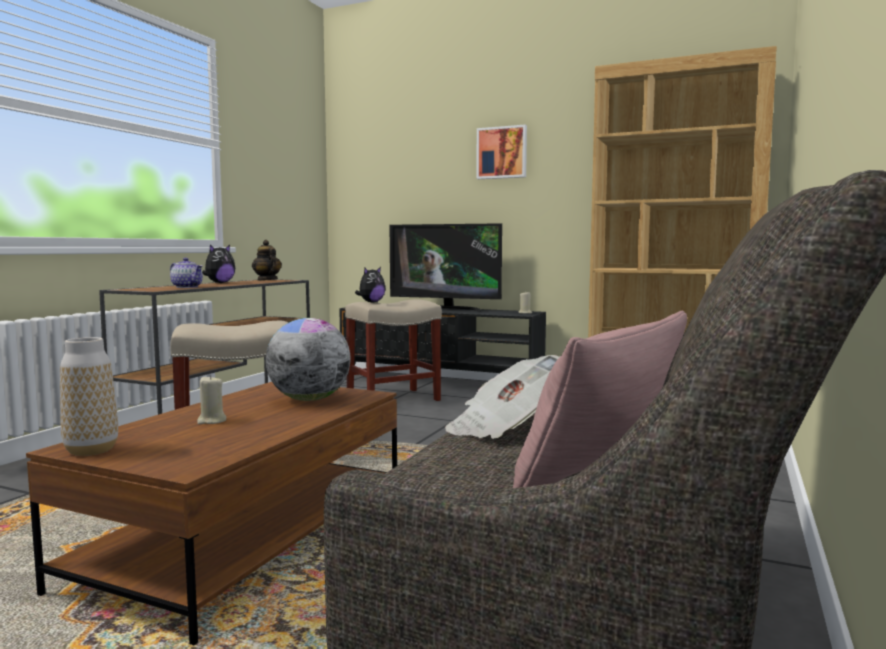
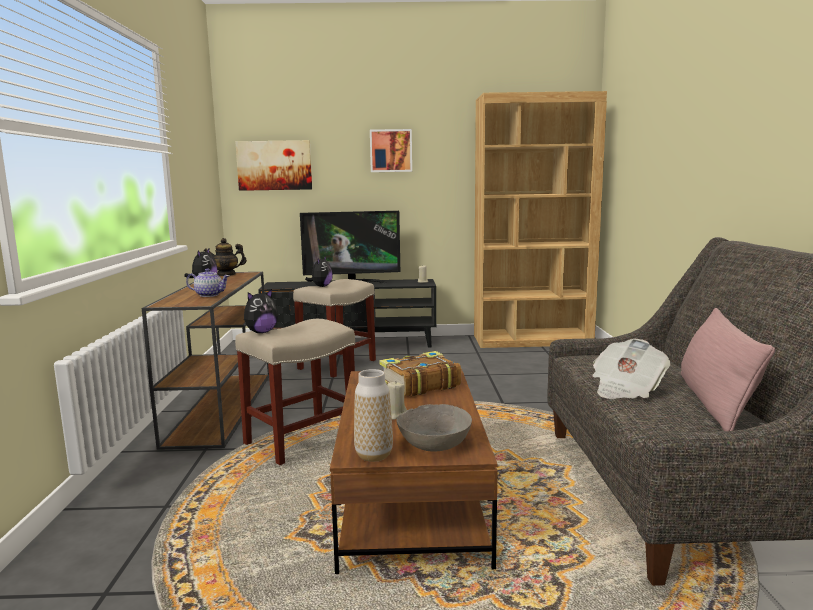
camera: 25 degrees left, 5 degrees up
(178, 451) = (434, 442): none -> grey bowl
(190, 324) = (261, 332): none -> plush toy
(267, 280) = (226, 274): teapot -> teapot turned 45 degrees counterclockwise
(309, 399) = (419, 384): globe -> book
(378, 174) = (274, 165): none -> picture

